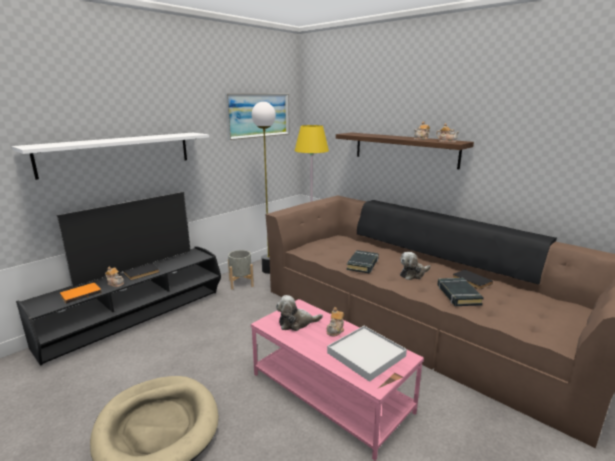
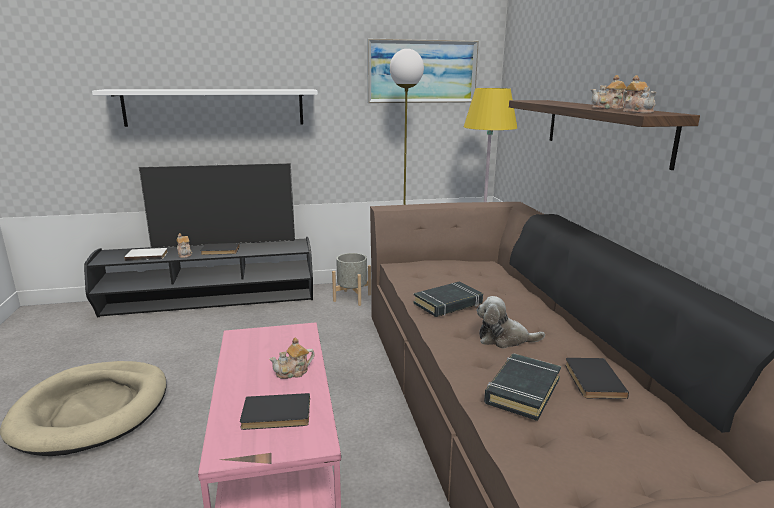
camera: 35 degrees right, 0 degrees up
(80, 294) = (147, 255): orange book -> white book
(296, 323) = (266, 347): plush toy -> none
(366, 354) = (276, 415): white tray -> black book

